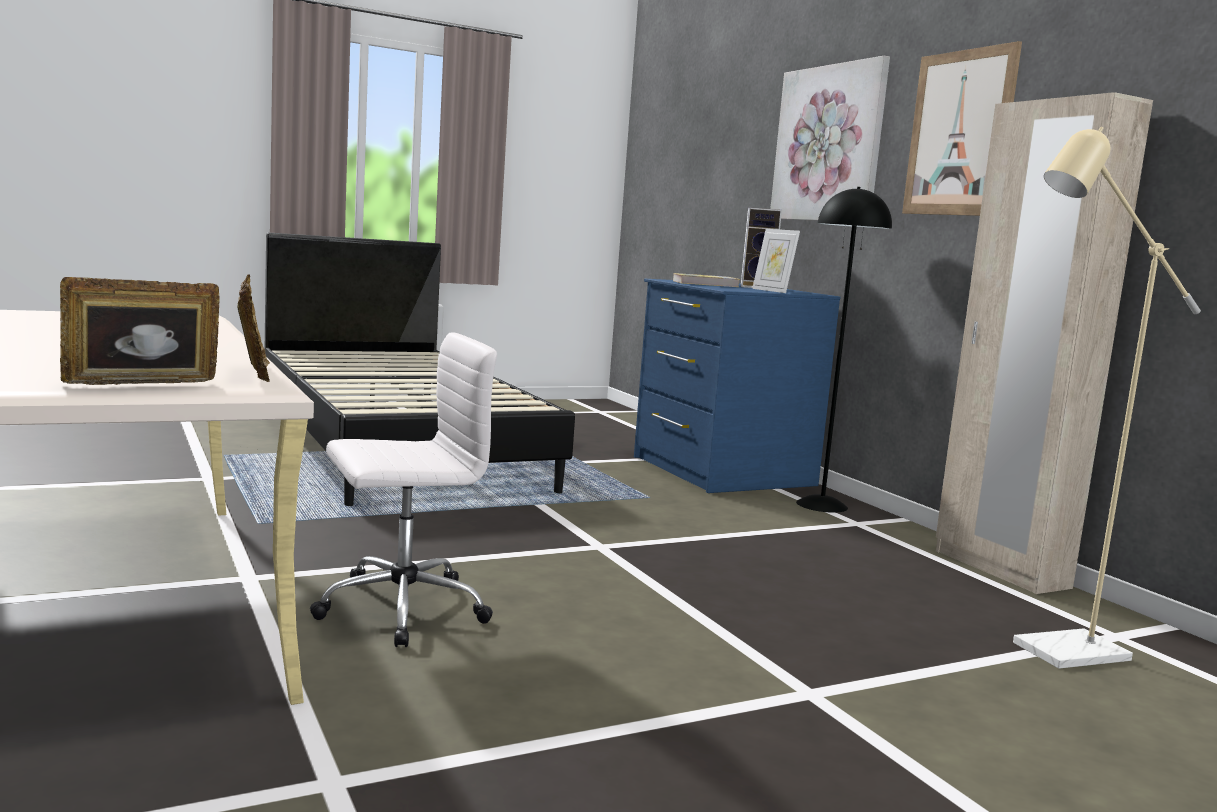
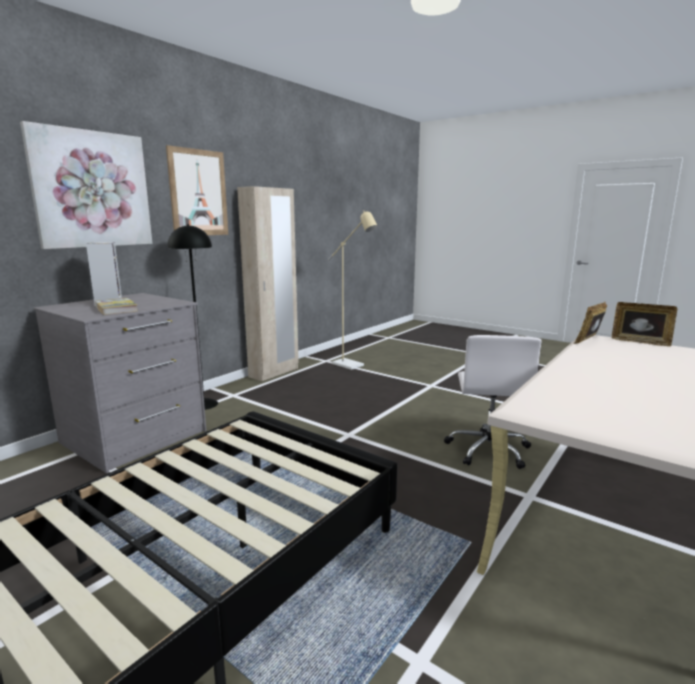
camera: 115 degrees left, 5 degrees up
(399, 609) = (488, 449): white office chair -> white office chair turned 120 degrees counterclockwise
(720, 471) = (135, 437): blue dresser -> grey dresser
(772, 291) = (147, 299): picture frame -> none

